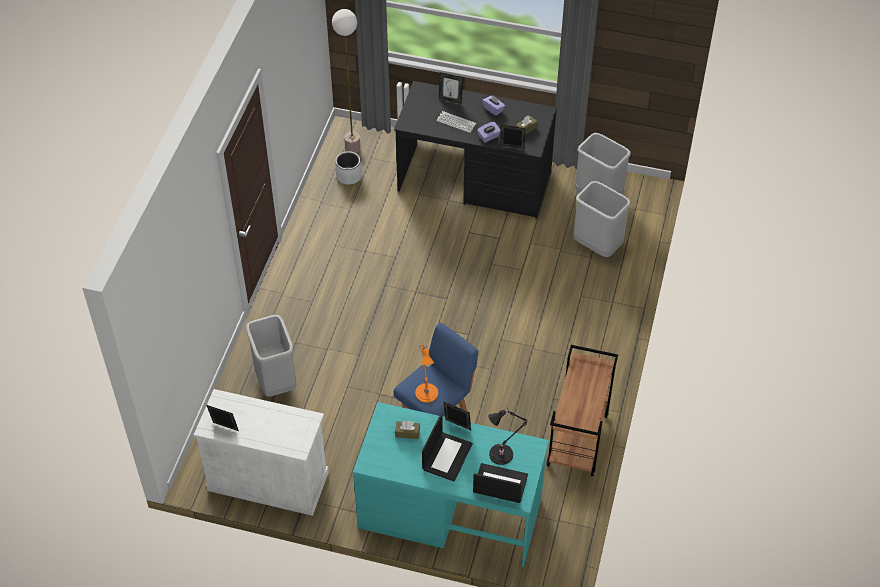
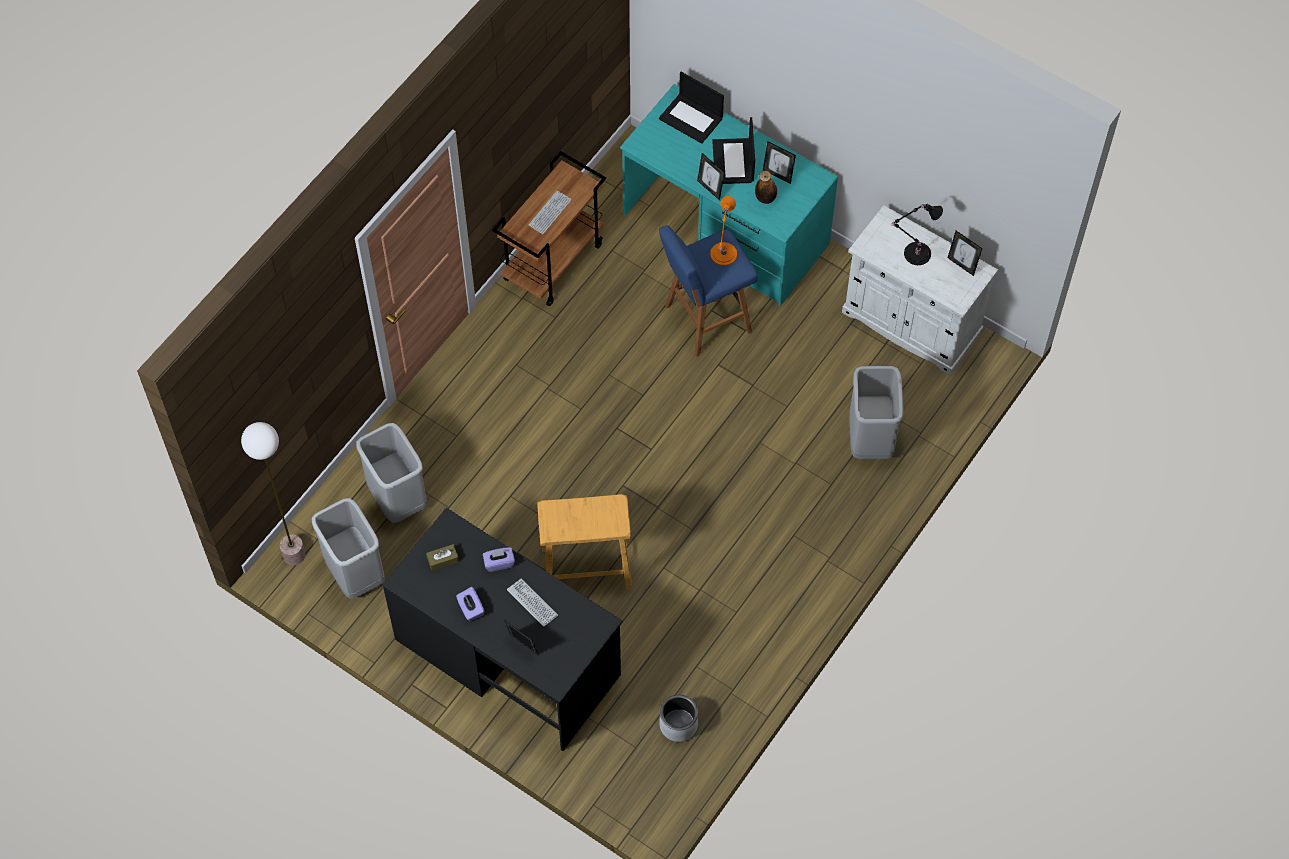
camera: 160 degrees left, 10 degrees up
(353, 148) = (655, 774): floor lamp -> floor lamp (293, 555)
(407, 433) = (765, 198): brown tissue box -> bottle
(447, 243) = (587, 567): none -> beige stool
(447, 456) = (733, 162): laptop -> laptop turned 45 degrees counterclockwise
(503, 454) = (674, 146): black table lamp -> black table lamp (915, 253)
(512, 148) = (477, 534): picture frame -> picture frame (778, 175)
(582, 389) = (550, 213): none -> keyboard

